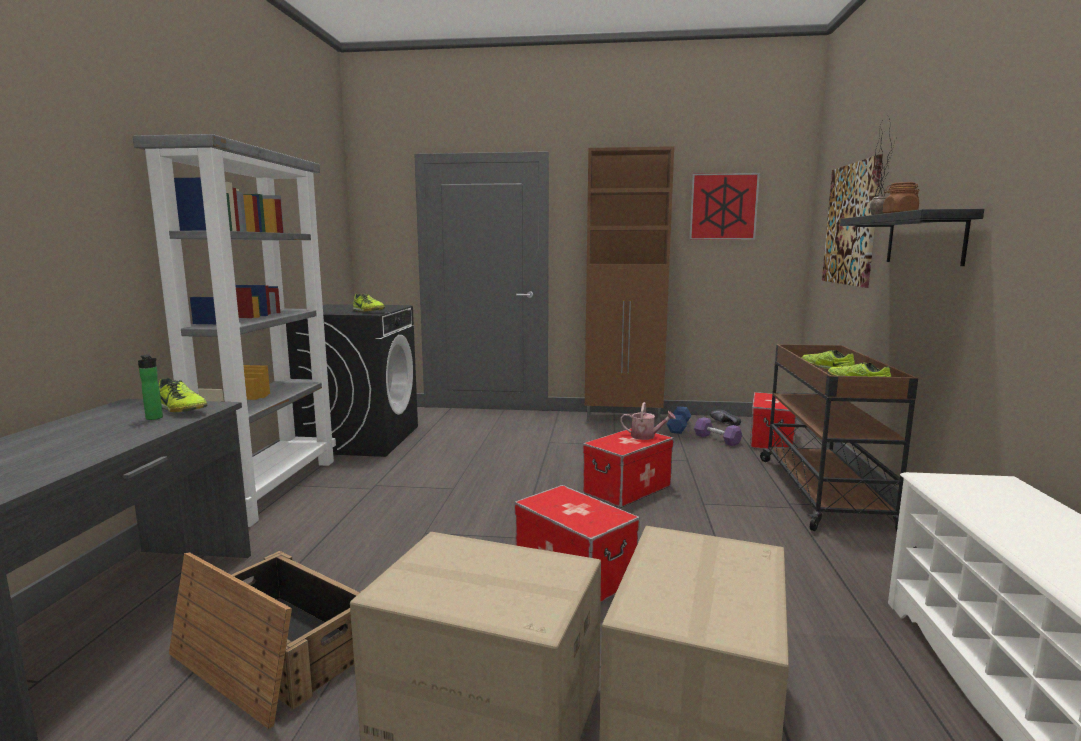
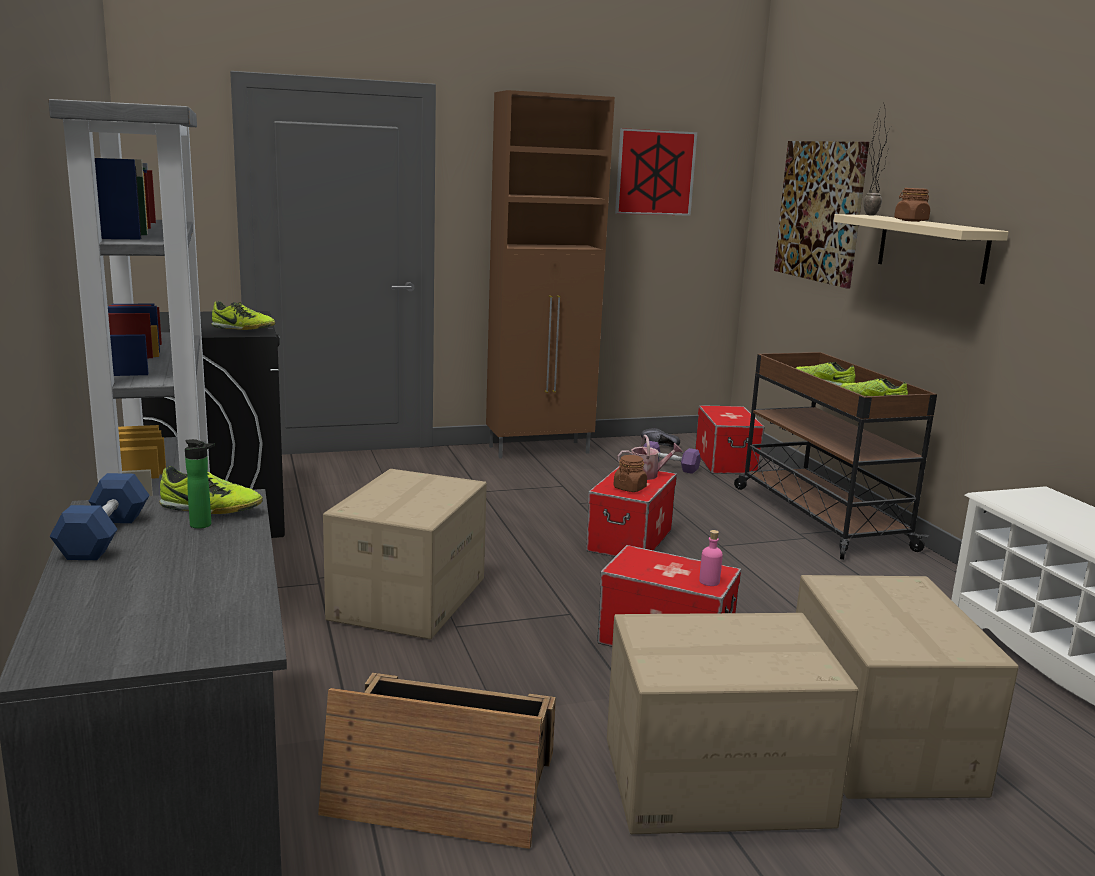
camera: 25 degrees left, 5 degrees up
(415, 507) = (407, 598): none -> cardboard box
(596, 523) = (709, 581): none -> pink bottle
(619, 444) = (629, 488): none -> brown jar
(678, 427) = (614, 455): blue dumbbell -> blue dumbbell (104, 536)
(924, 239) = (931, 248): black shelf -> beige shelf

